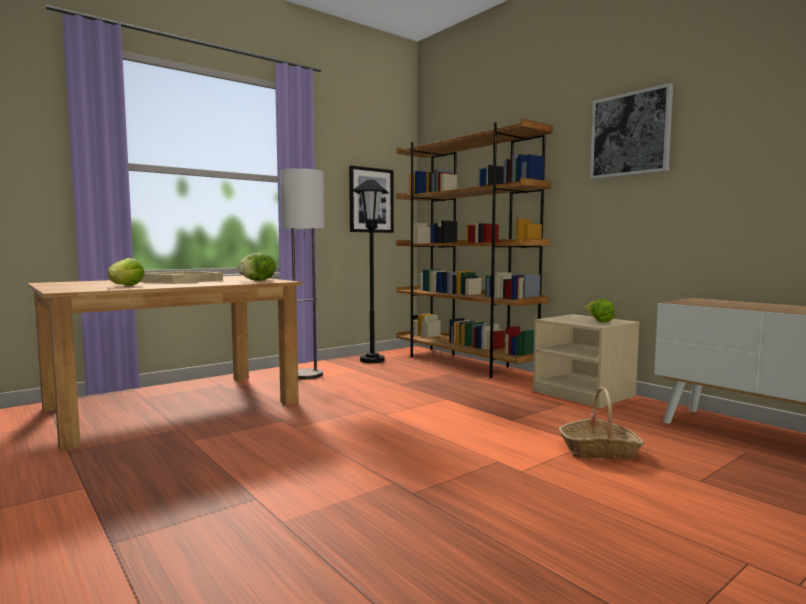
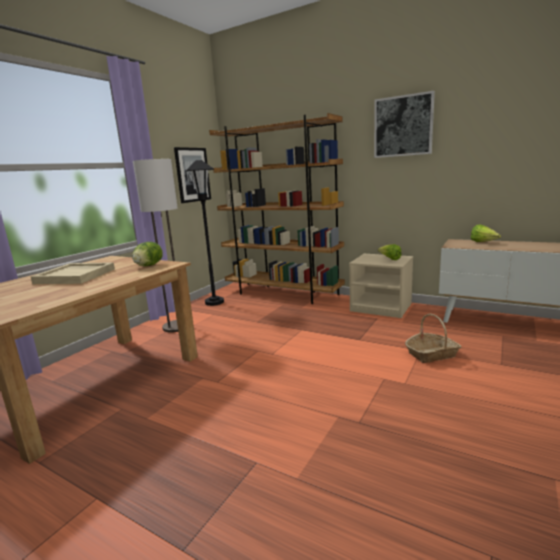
camera: 20 degrees left, 10 degrees up
(125, 286) = (44, 297): lettuce -> lettuce (483, 242)

